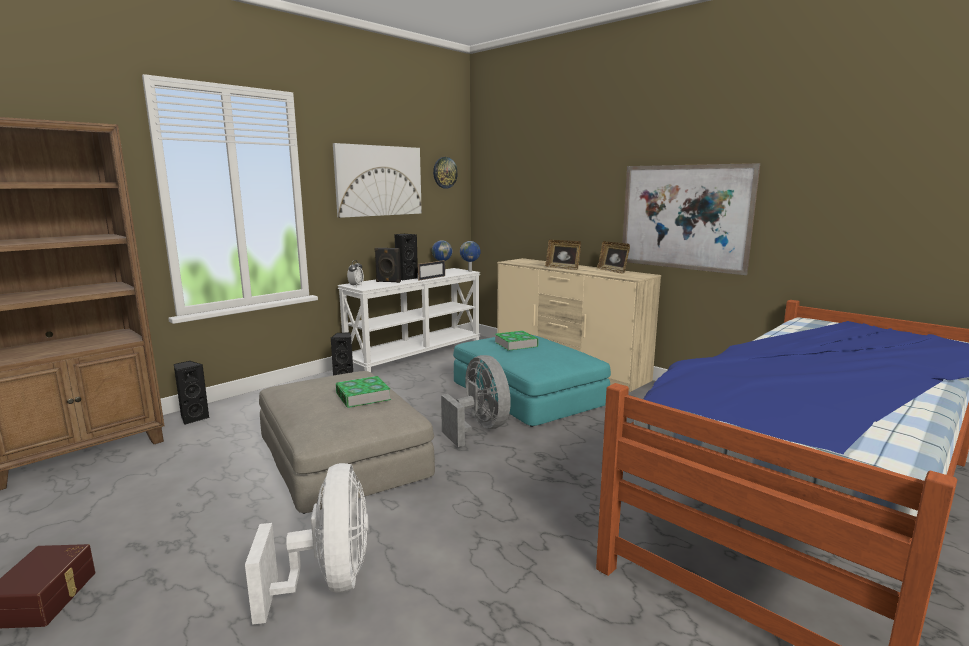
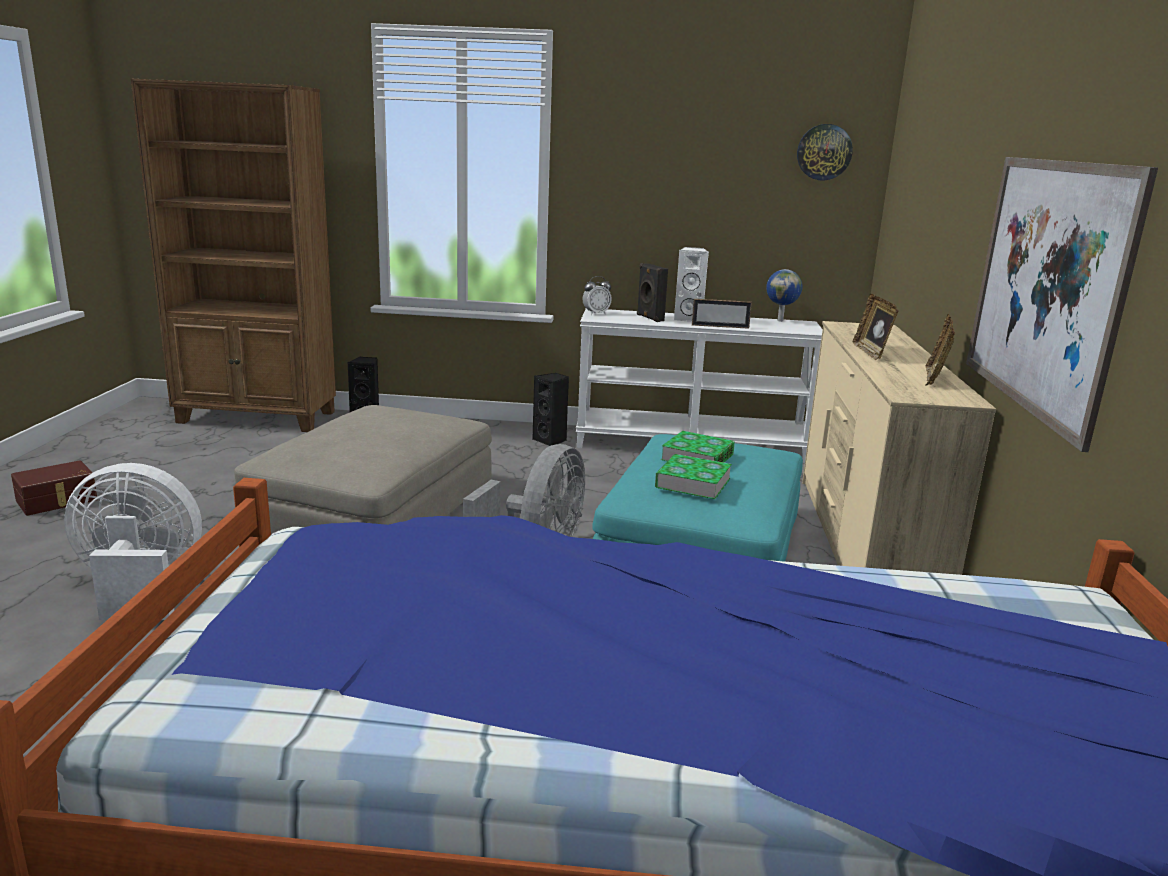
camera: 50 degrees right, 5 degrees up
(329, 582) = (140, 589): white fan -> white fan turned 135 degrees counterclockwise
(363, 396) = (380, 440): book -> book (693, 483)
(379, 181) = (682, 160): picture -> none
(406, 278) = (688, 319): black speaker -> white speaker
(470, 271) = (814, 331): globe -> none

